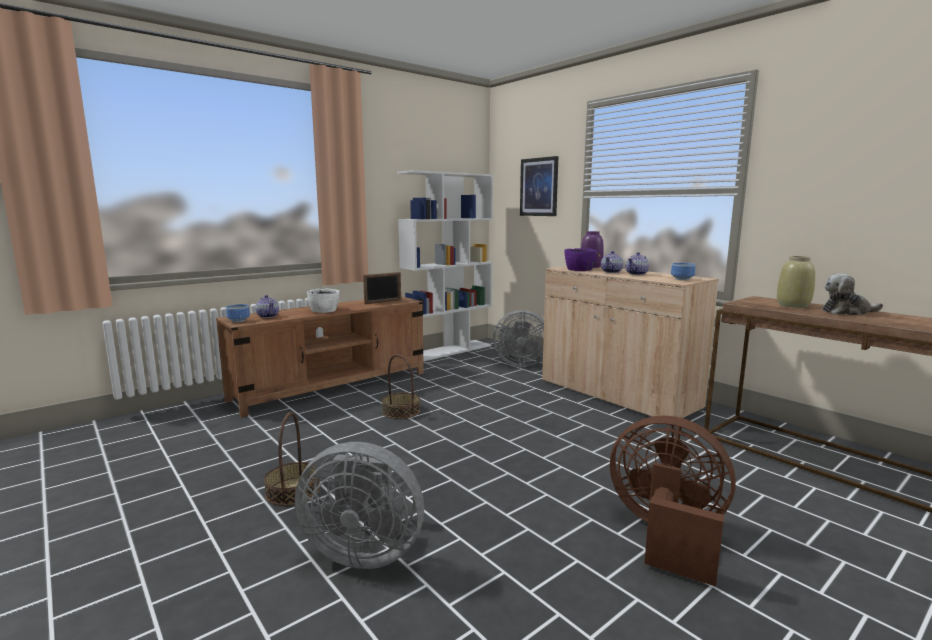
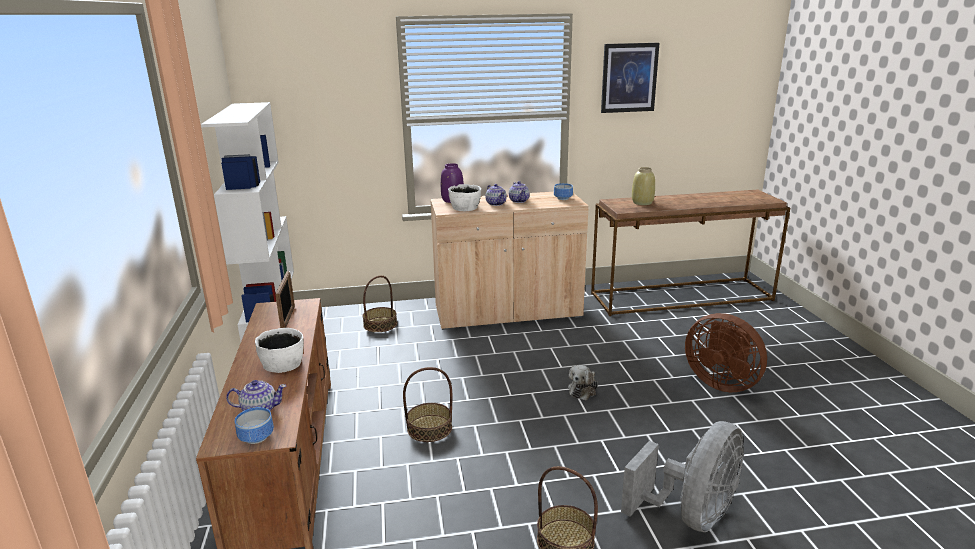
camera: 60 degrees left, 10 degrees up
(519, 364) = (380, 324): grey fan -> basket
(539, 187) = (332, 114): picture -> picture (629, 78)
(579, 269) = (465, 208): purple bowl -> white bowl
(666, 535) = (721, 382): brown fan -> brown fan turned 105 degrees counterclockwise
(847, 312) = (672, 200): plush toy -> plush toy (583, 390)

